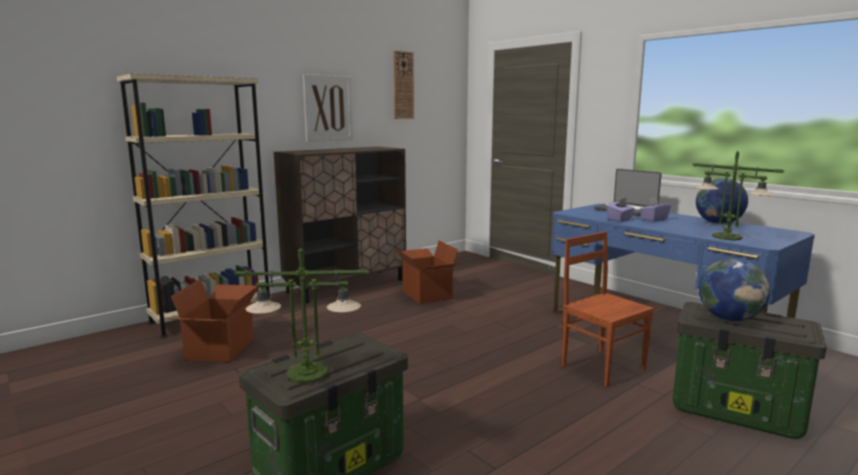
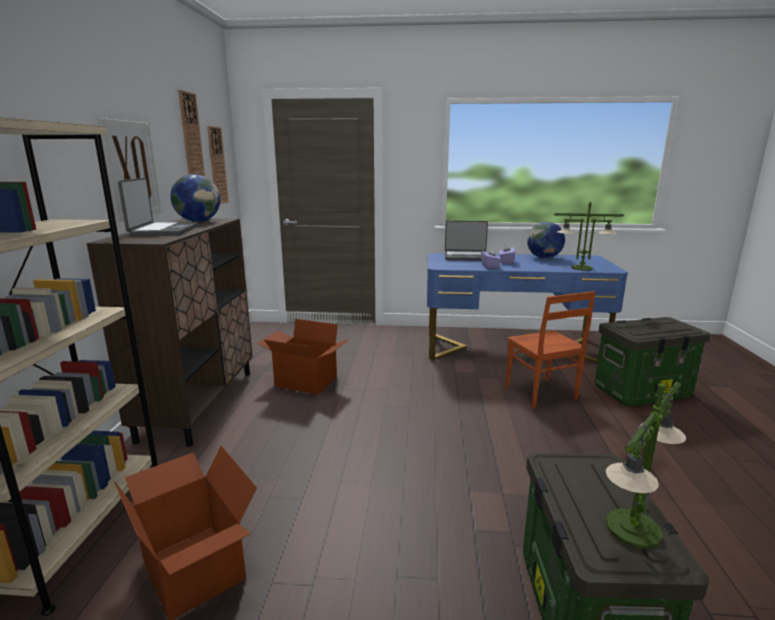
camera: 45 degrees left, 5 degrees up
(329, 150) = (163, 231): none -> laptop
(435, 109) = (217, 165): none -> wall clock
(602, 367) = (540, 394): brown chair -> brown chair turned 120 degrees counterclockwise
(729, 318) = (648, 329): globe -> globe (198, 221)

